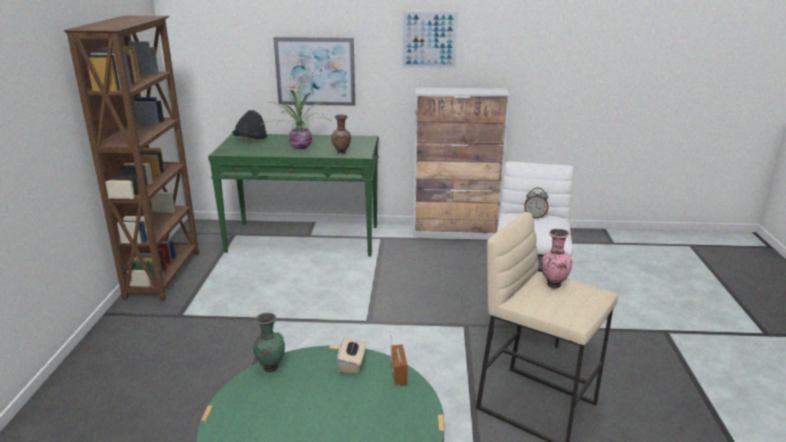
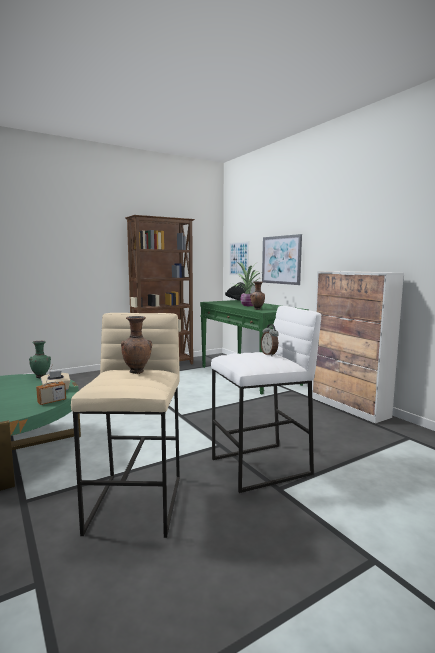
camera: 55 degrees right, 15 degrees down
(429, 40) = (347, 231): picture -> picture (239, 258)
(553, 284) = (137, 372): pink vase -> brown vase

